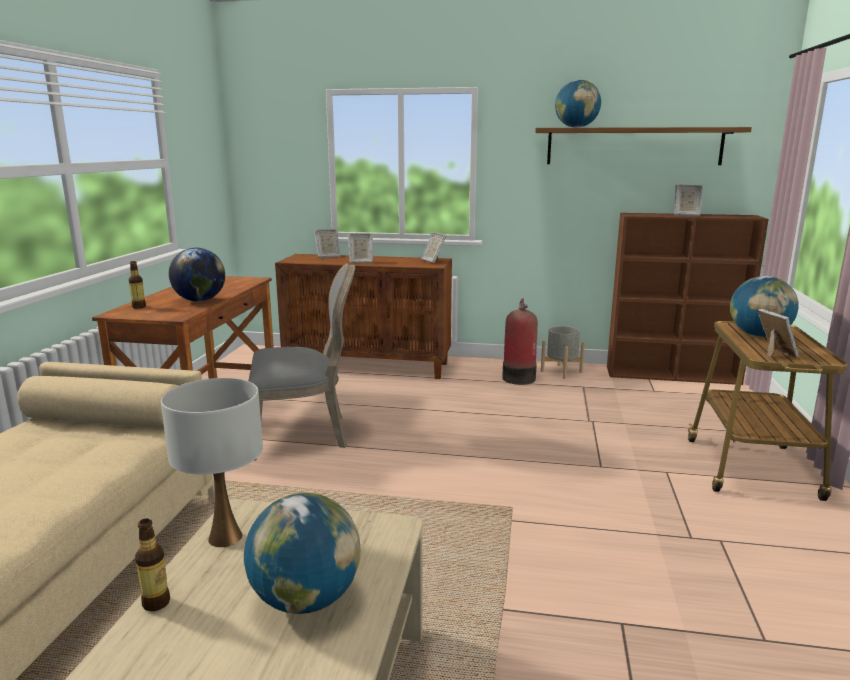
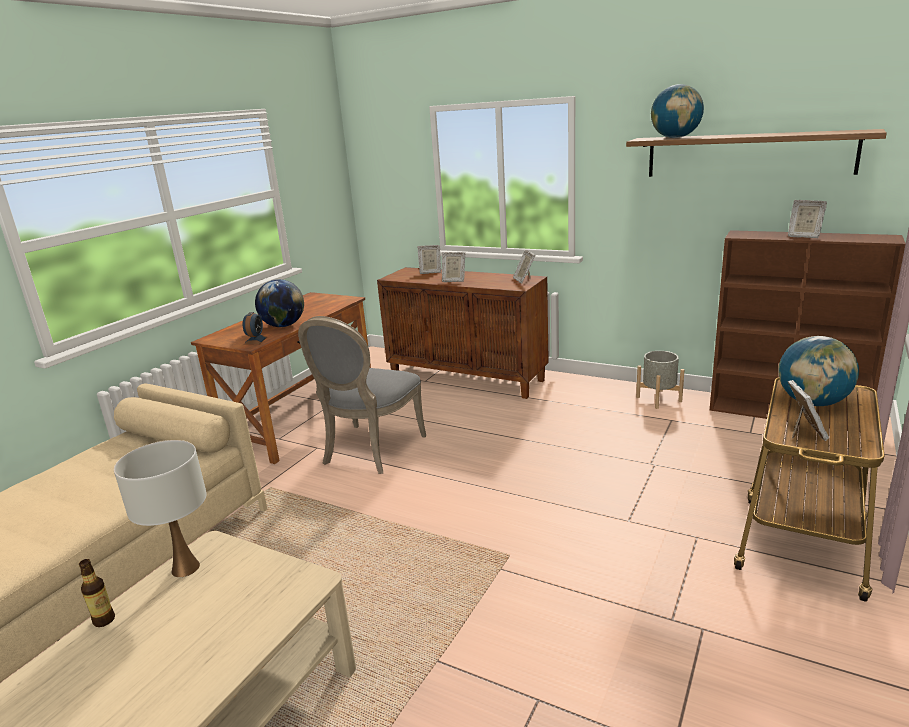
camera: 20 degrees right, 5 degrees up
(139, 307) = (232, 331): bottle -> none
(178, 313) = (255, 340): none -> alarm clock
(304, 435) = (369, 451): grey chair -> grey chair turned 105 degrees clockwise
(306, 599) = (202, 639): globe -> none
(518, 377) = (608, 403): fire extinguisher -> none

